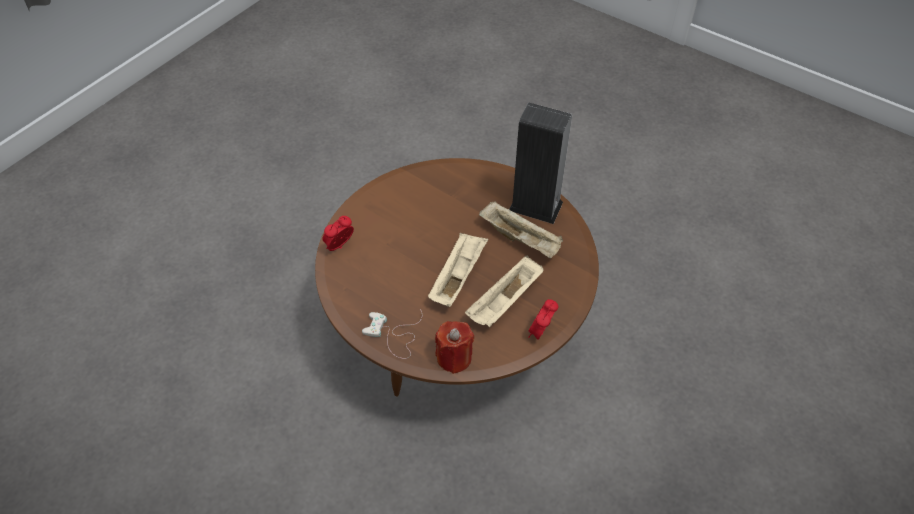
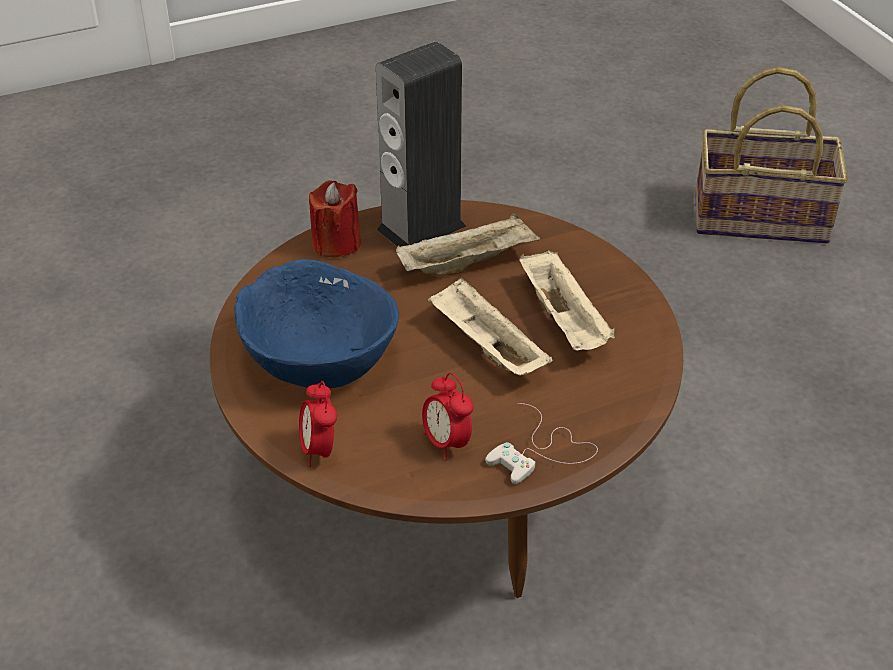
camera: 60 degrees left, 10 degrees down
(403, 216) = (320, 358): none -> blue bowl
(454, 357) = (625, 405): red candle -> red candle (336, 243)
(540, 332) = (638, 309): alarm clock -> alarm clock (446, 443)
(817, 391) = (761, 217): none -> basket

